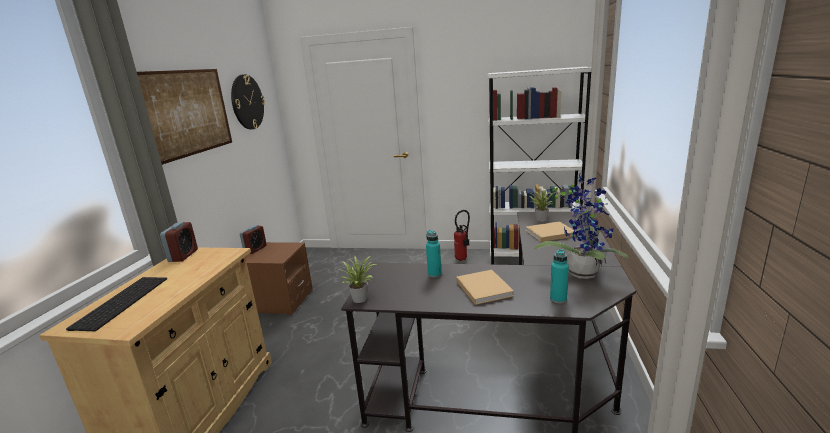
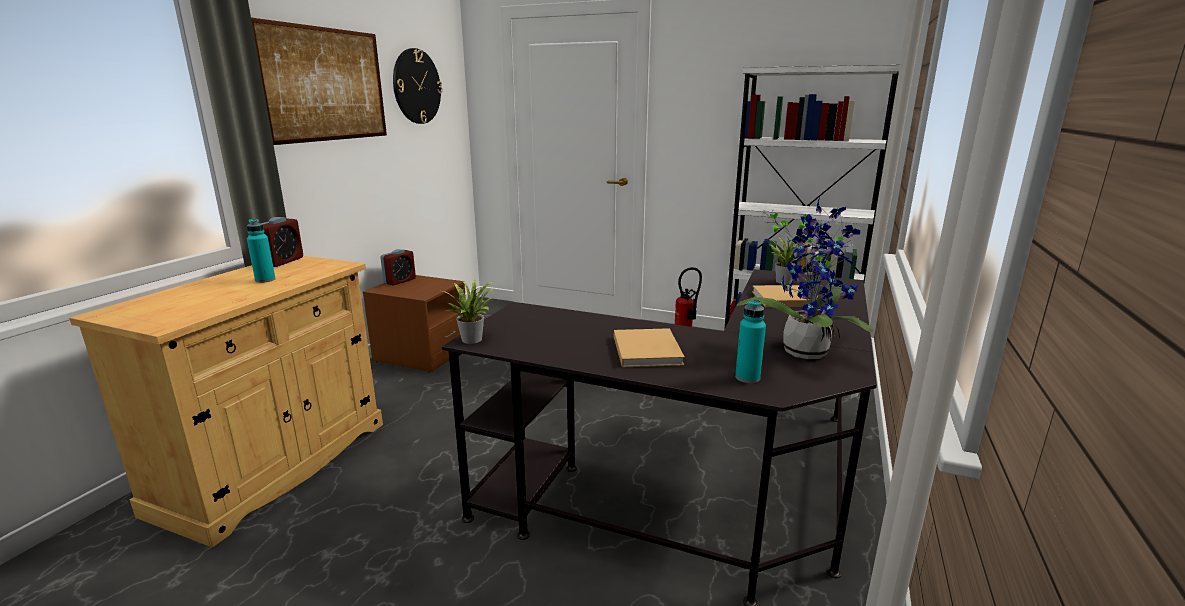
camera: 10 degrees right, 0 degrees up
(121, 301) = (178, 297): keyboard -> none
(434, 274) = (589, 325): turquoise bottle -> turquoise bottle (265, 280)

